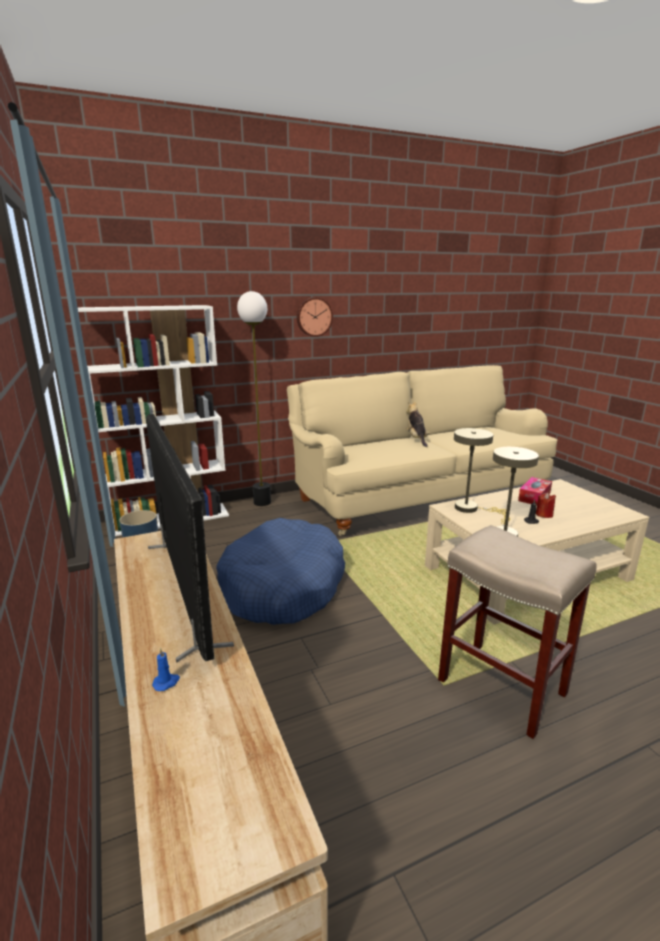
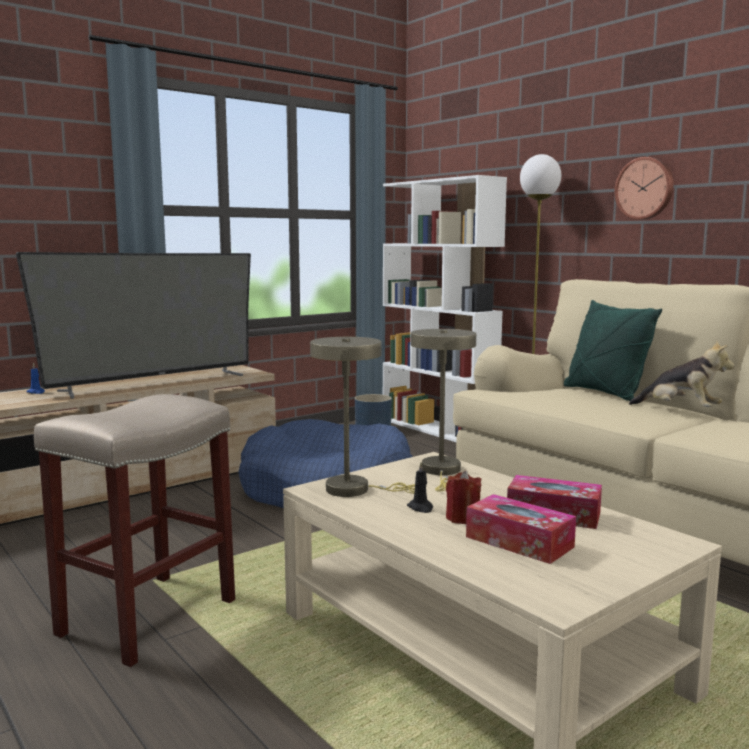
camera: 75 degrees right, 10 degrees down
(369, 443) = (605, 393): none -> green pillow
(416, 439) = (680, 410): plush toy -> plush toy turned 60 degrees clockwise
(570, 509) = (519, 542): none -> tissue box

